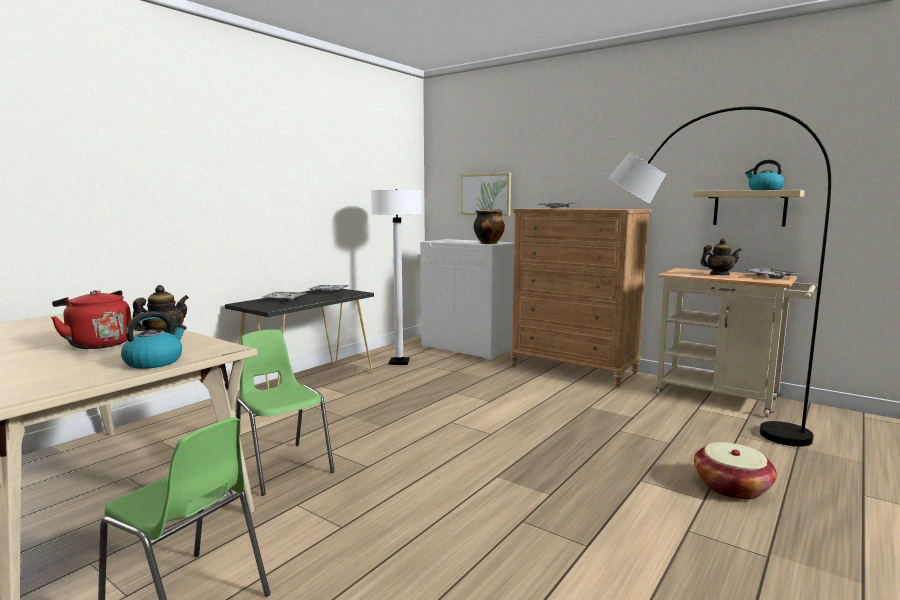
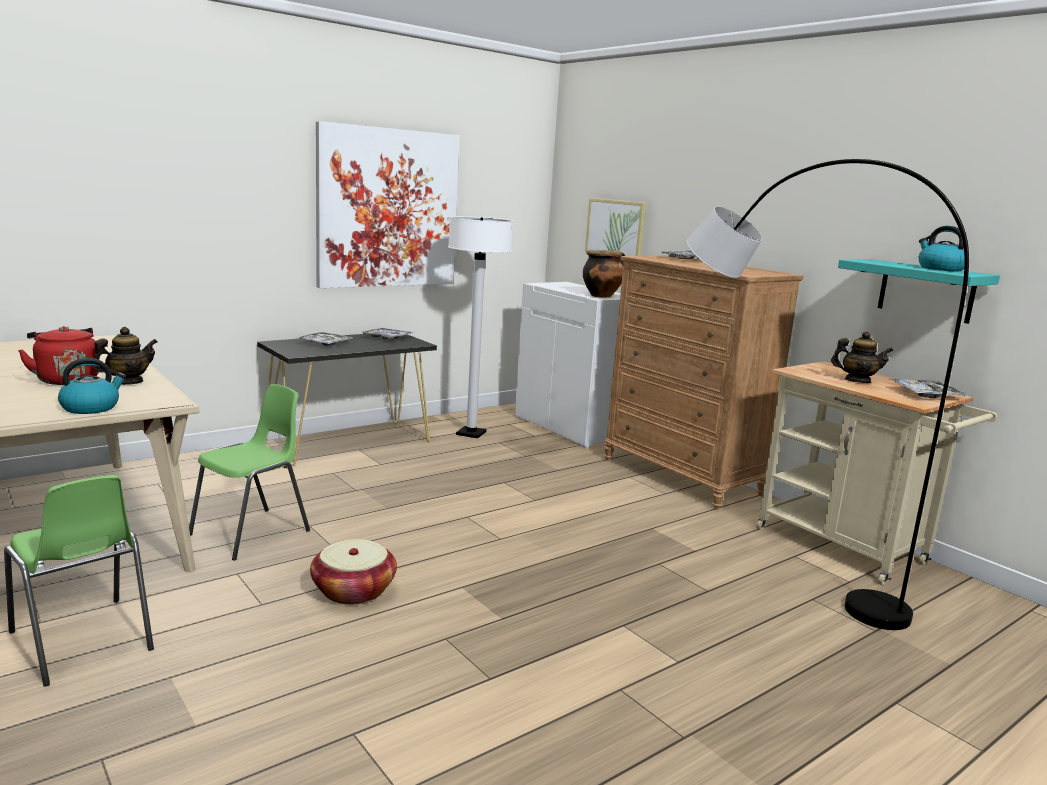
camera: 15 degrees right, 5 degrees up
(283, 467) = (252, 533): green chair -> green chair turned 60 degrees clockwise
(317, 187) = (388, 208): none -> picture
(732, 487) = (728, 657): basket -> basket (353, 591)
(749, 208) = (926, 291): beige shelf -> turquoise shelf

